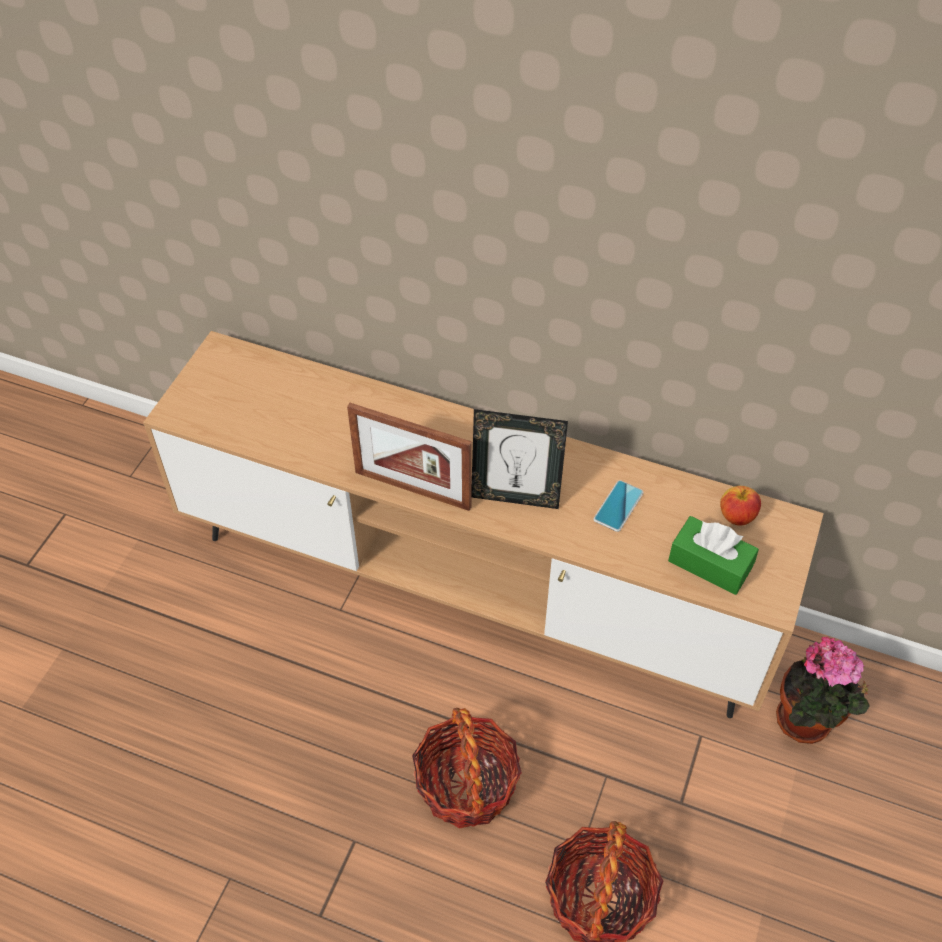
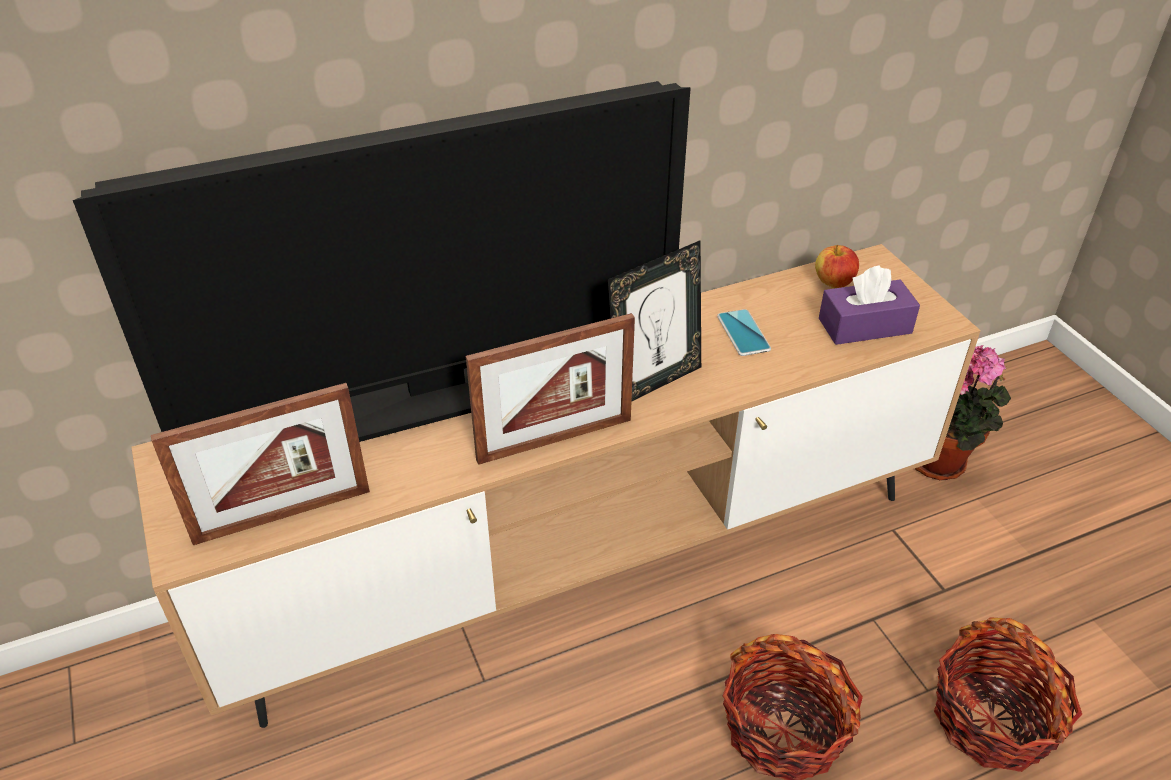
camera: 45 degrees left, 10 degrees down
(233, 427) = (282, 515): none -> picture frame
(386, 413) = (439, 396): none -> television
(710, 564) = (865, 326): green tissue box -> purple tissue box

